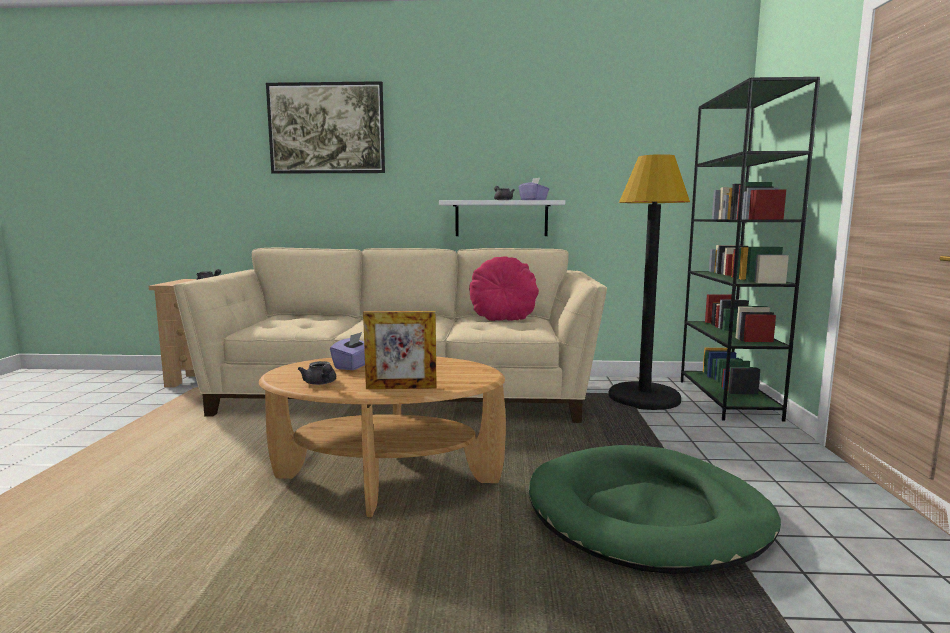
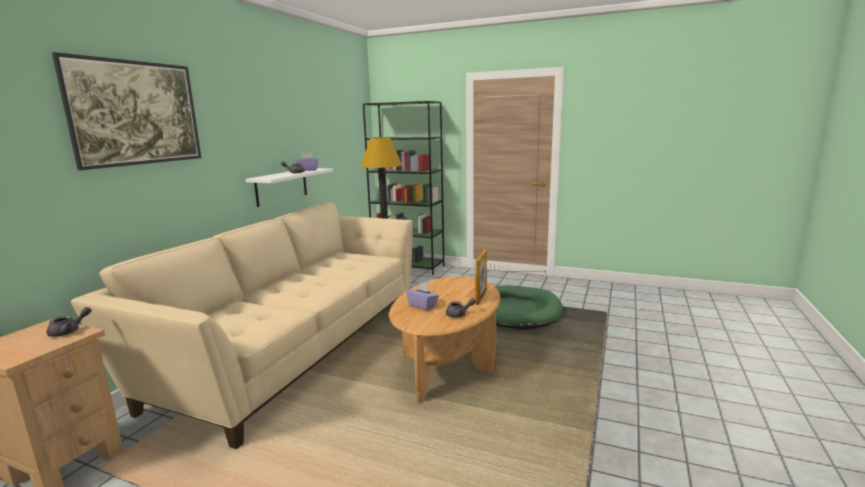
camera: 70 degrees left, 5 degrees up
(503, 319) = (340, 259): pink pillow -> none

